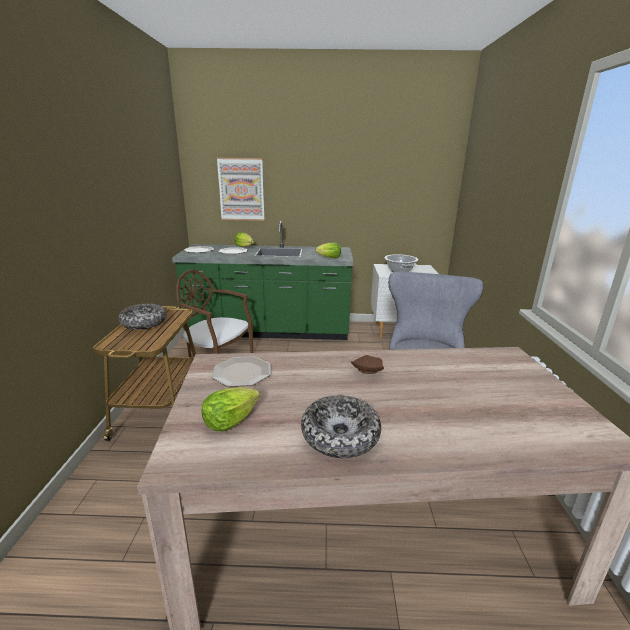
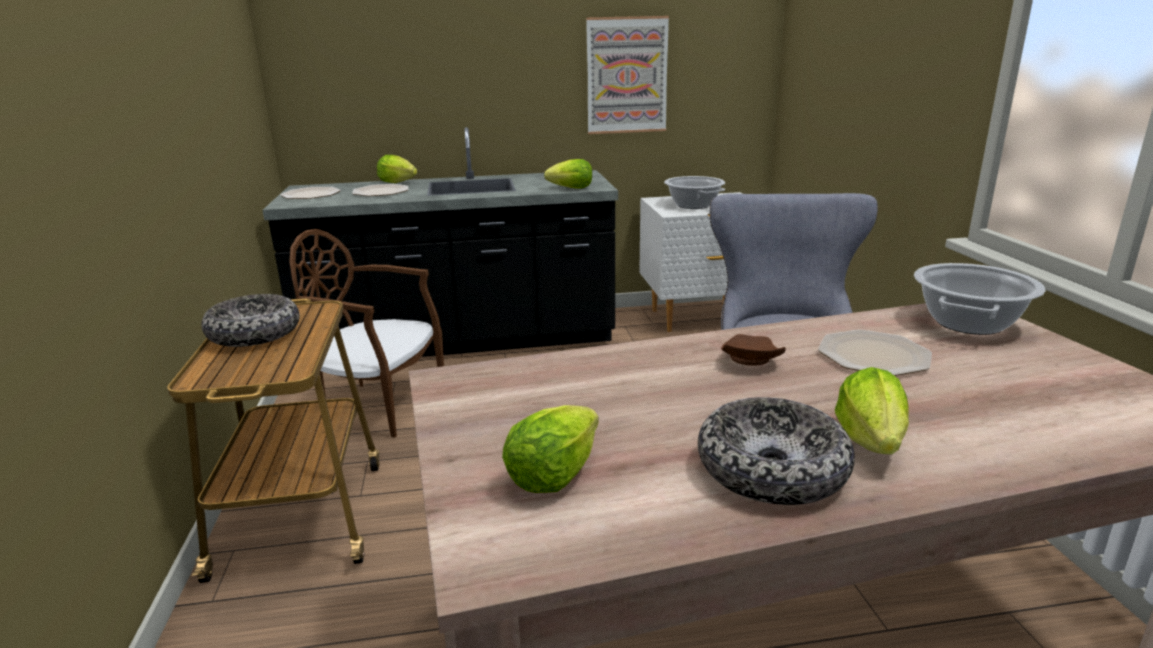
camera: 10 degrees left, 0 degrees up
(241, 189) = (382, 71): picture -> picture (627, 76)
(241, 373) = (521, 391): plate -> plate (873, 355)
(269, 331) = (460, 341): green counter -> black counter
(403, 427) = (871, 441): none -> lettuce
(505, 363) = (969, 323): none -> cooking pot

